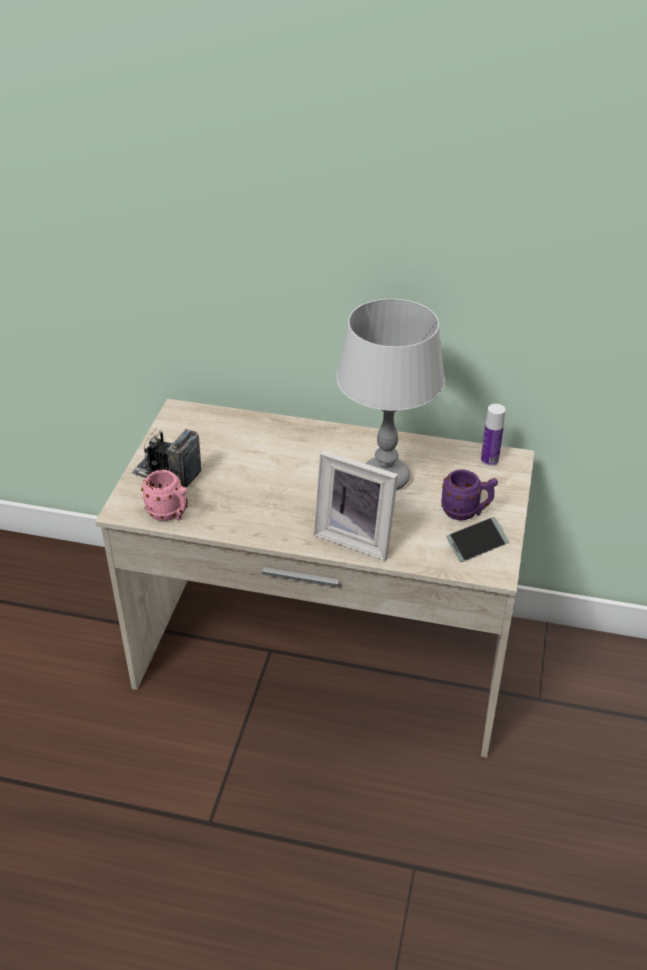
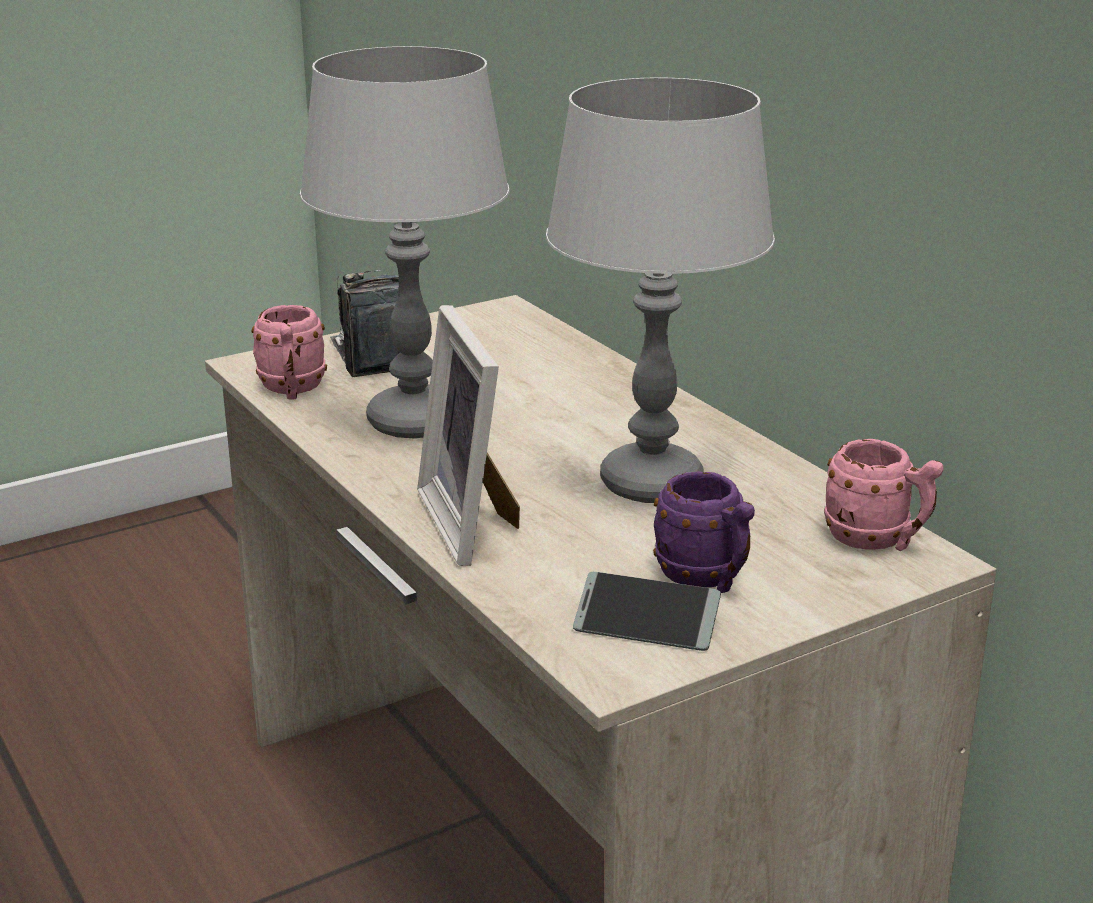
camera: 45 degrees right, 15 degrees down
(251, 501) = (414, 422): none -> grey table lamp
(489, 460) = (878, 541): bottle -> pink mug

